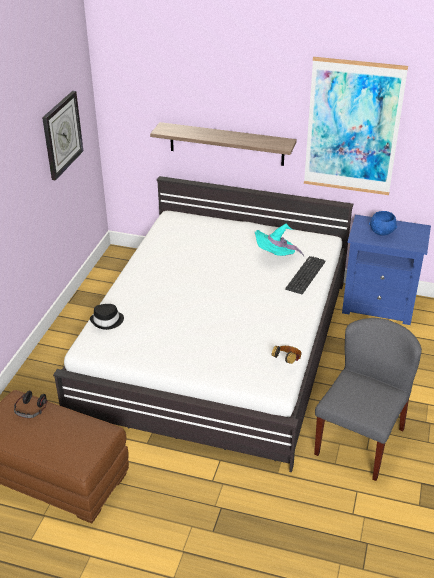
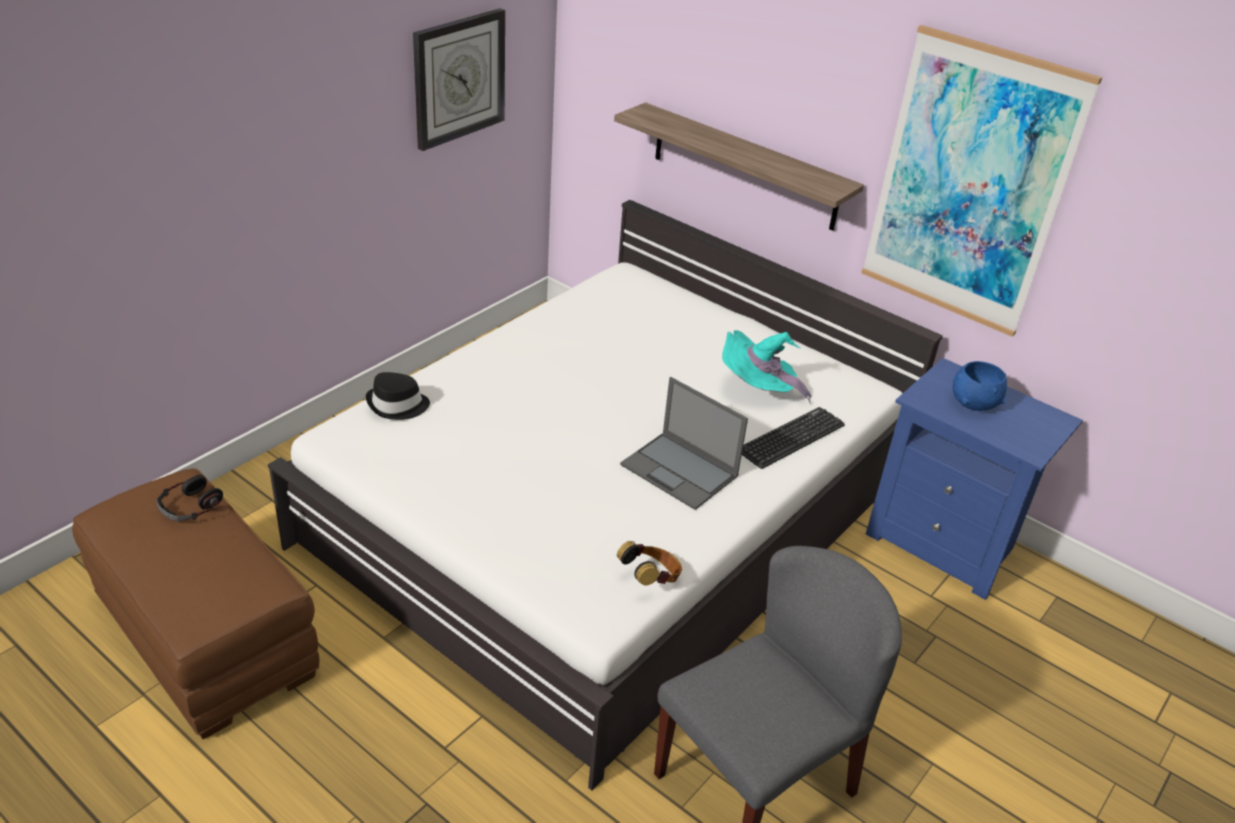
camera: 20 degrees right, 0 degrees up
(266, 307) = (680, 471): none -> laptop

